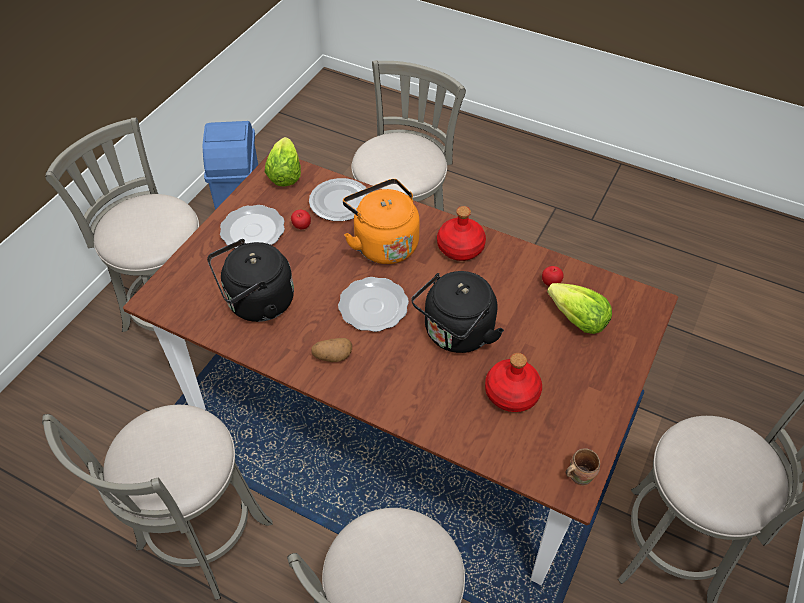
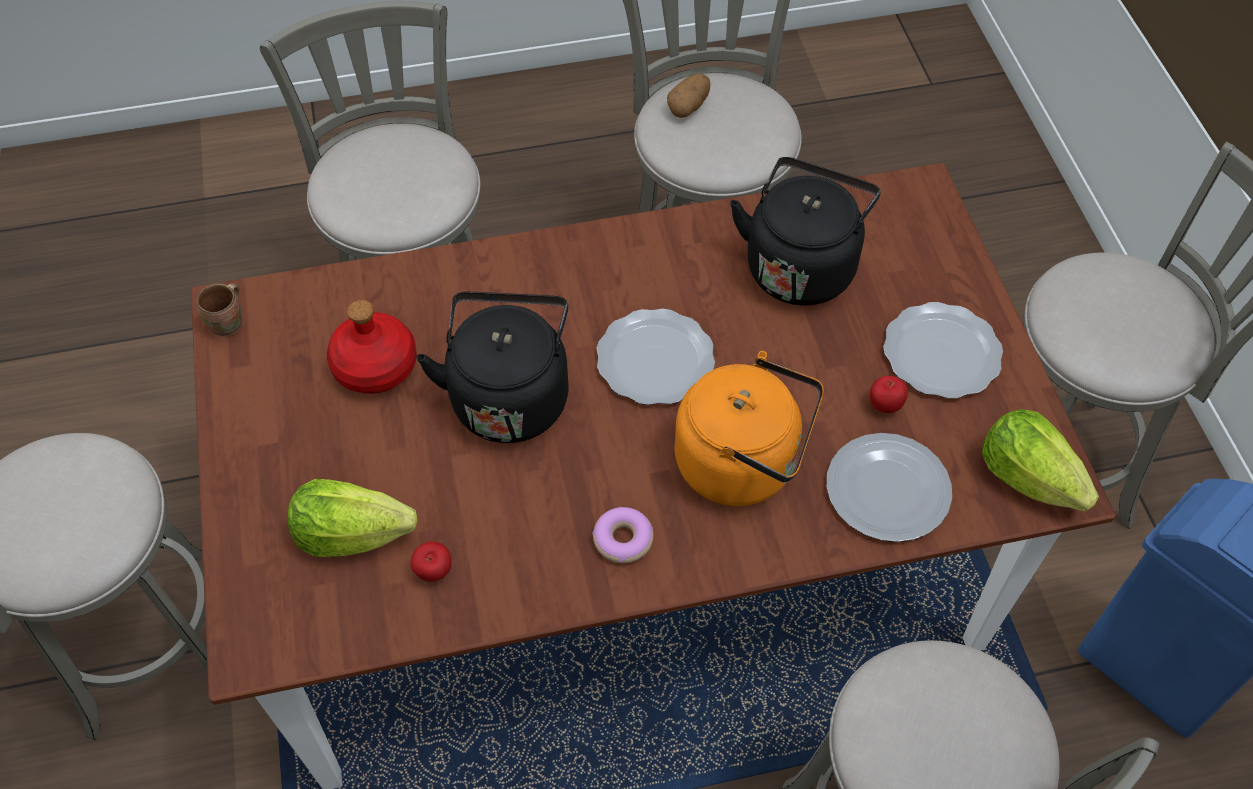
camera: 140 degrees right, 5 degrees up
(332, 356) = (636, 267): potato -> potato (689, 106)
(460, 248) = (623, 539): red bottle -> donut

